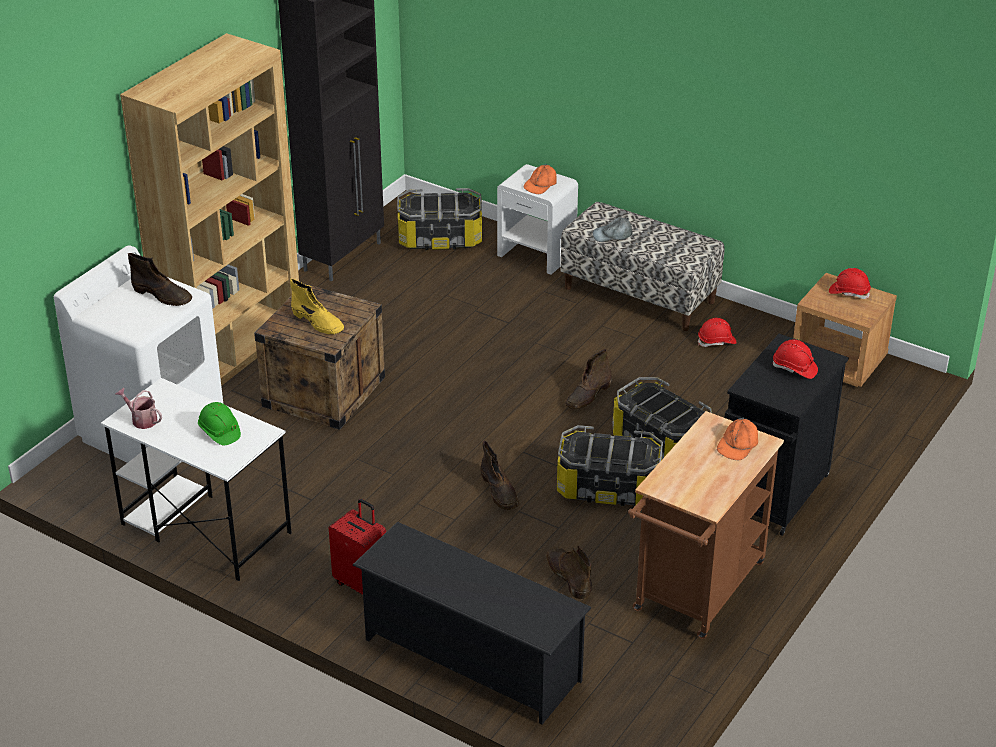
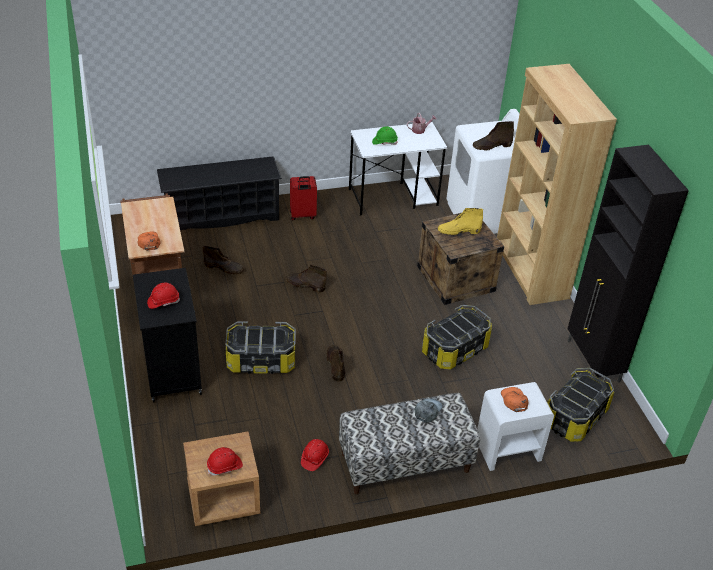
camera: 130 degrees right, 5 degrees up
(608, 488) = (258, 319): storage box -> storage box (454, 349)

